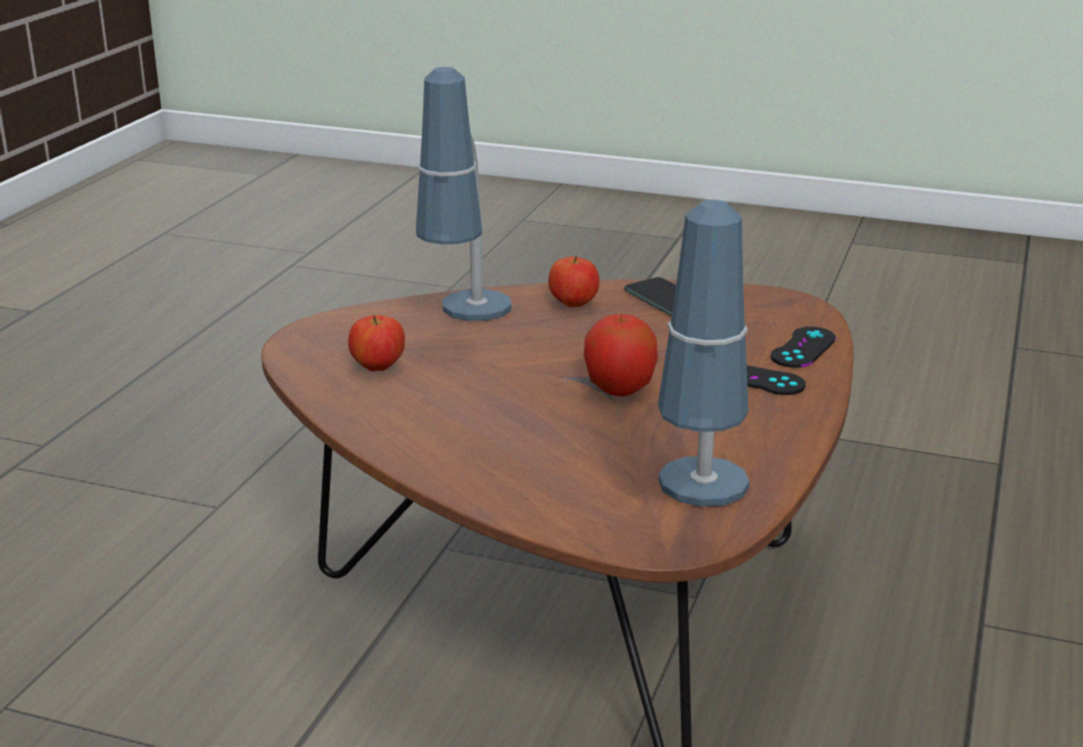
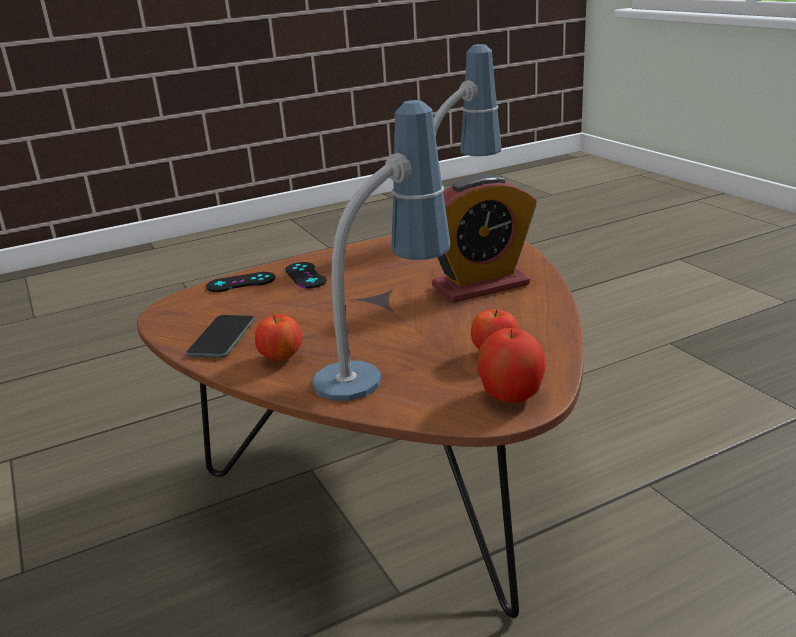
camera: 135 degrees left, 0 degrees up
(510, 438) = (480, 285): none -> alarm clock
(619, 388) = (377, 292): apple -> apple (511, 395)

